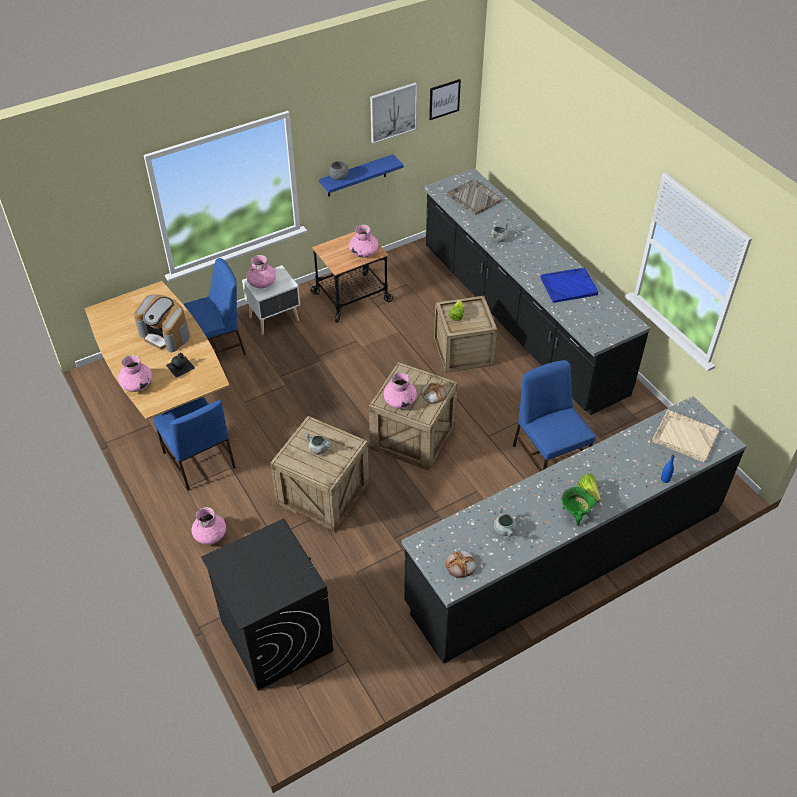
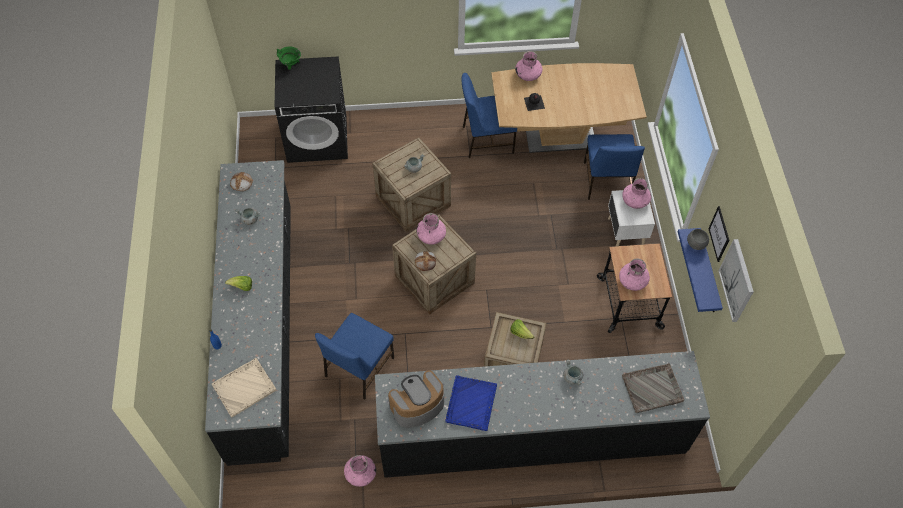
camera: 115 degrees right, 10 degrees up
(165, 334) = (575, 103): coffee machine -> coffee machine (417, 406)
(210, 535) = (416, 128): pink vase -> pink vase (360, 474)
(444, 99) = (754, 347): picture -> picture (719, 234)
(549, 456) = (358, 368): blue chair -> blue chair turned 120 degrees clockwise
(575, 514) = (232, 268): green cooking pot -> green cooking pot (290, 65)

